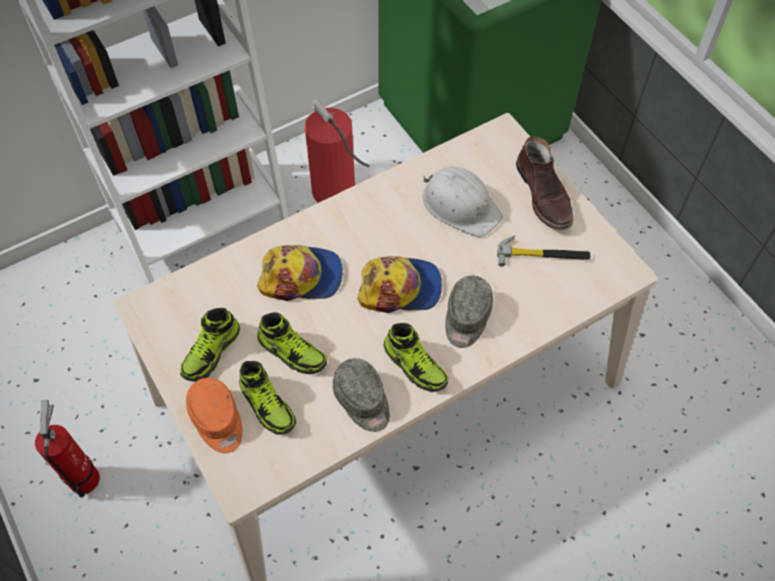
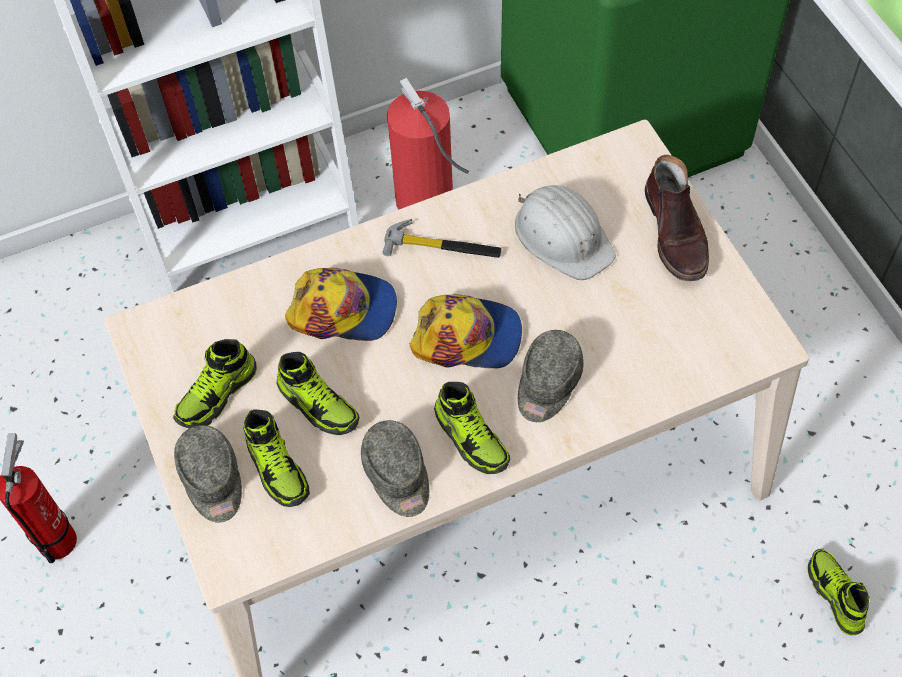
camera: 10 degrees right, 0 degrees up
(217, 421) = (212, 481): orange cap -> grey cap
(543, 254) = (661, 312): hammer -> hammer (443, 246)
(677, 452) = (834, 595): none -> shoe

